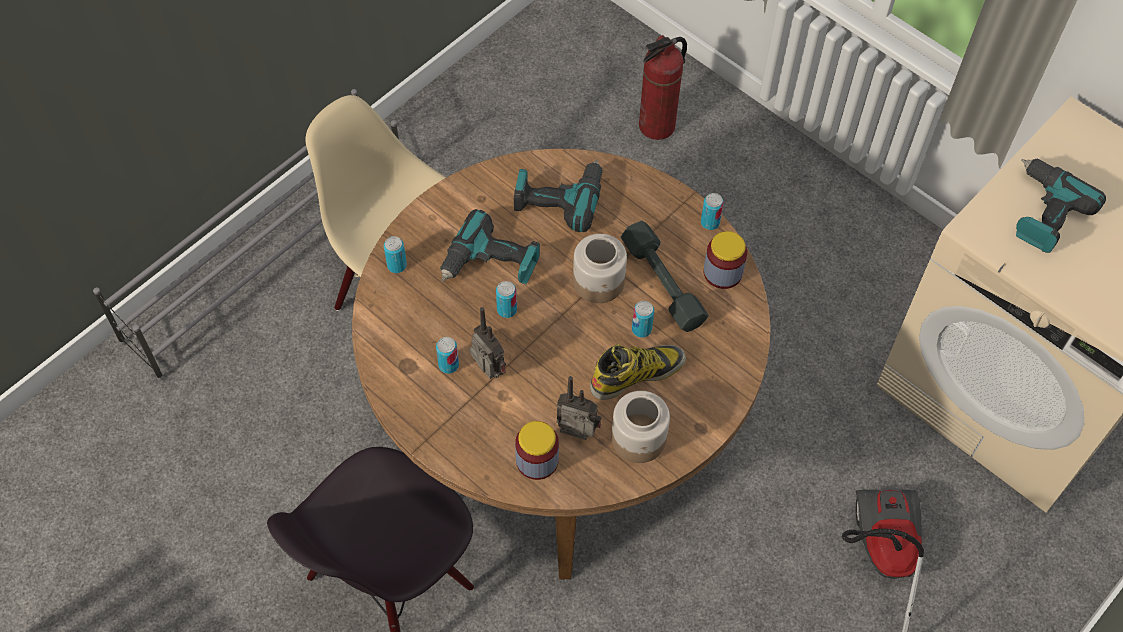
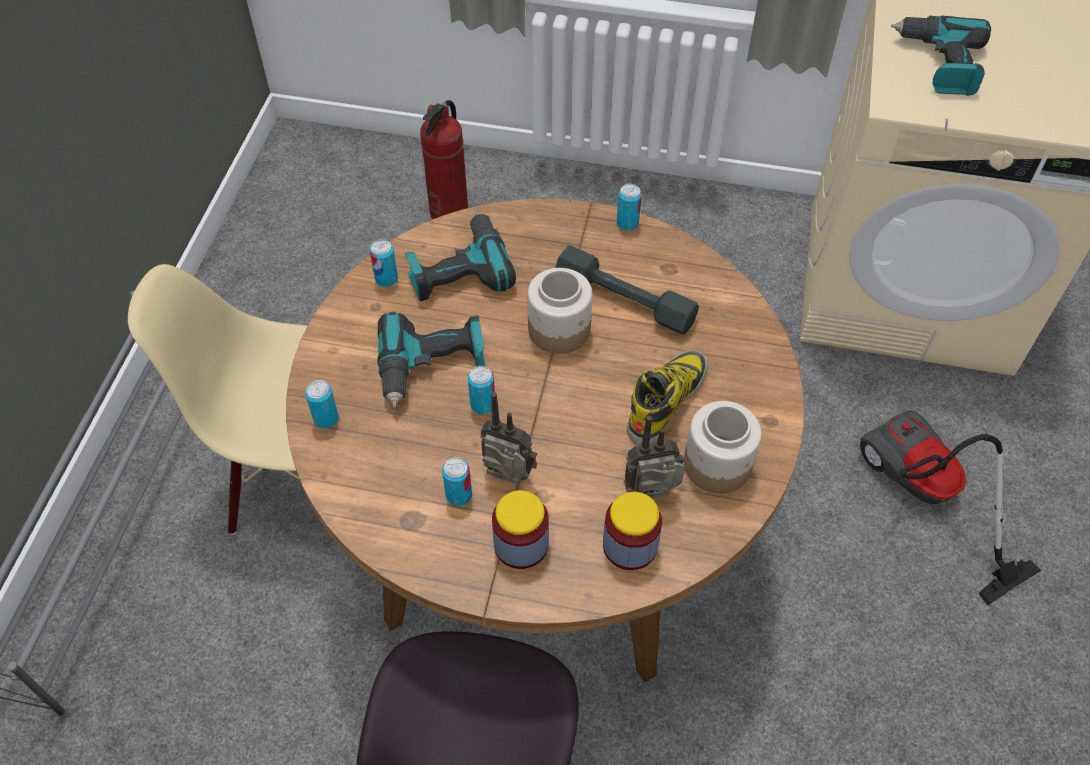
camera: 30 degrees left, 5 degrees down
(641, 329) = (637, 354): can -> can (386, 279)
(722, 272) = (675, 262): jar -> jar (521, 544)

